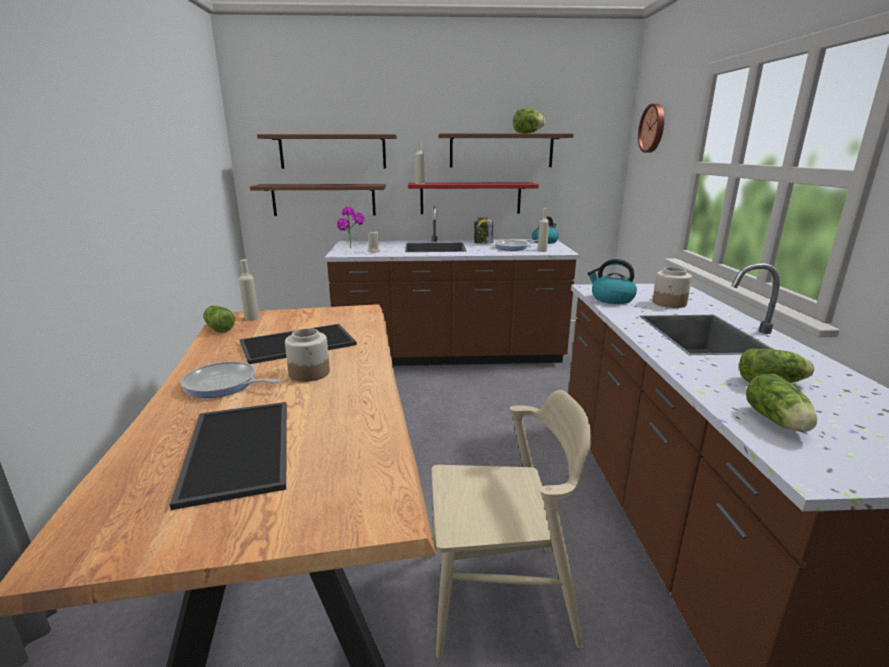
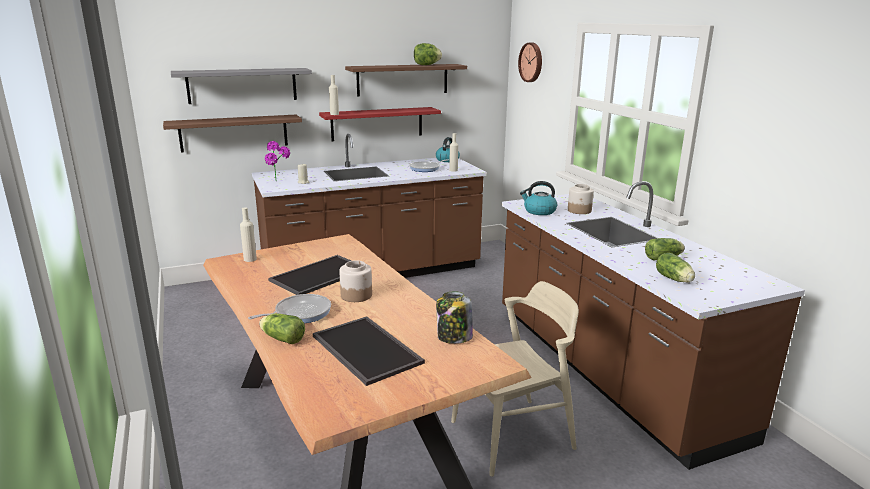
camera: 20 degrees left, 0 degrees up
(219, 328) = (231, 271): lettuce -> lettuce (281, 338)
(224, 385) = (300, 313): frying pan -> frying pan turned 150 degrees clockwise
(333, 151) = (242, 85): brown shelf -> grey shelf
(483, 243) = (395, 165): jar -> jar (454, 337)

